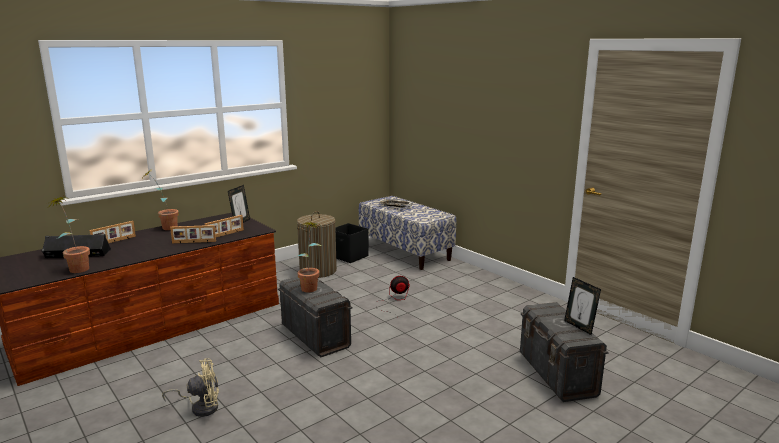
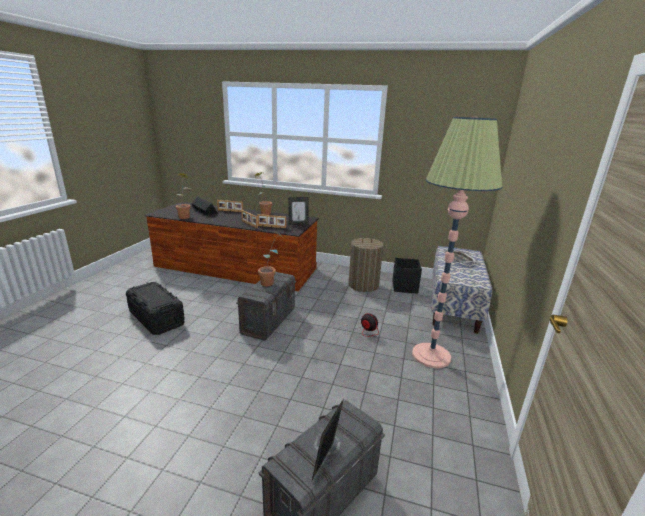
camera: 55 degrees right, 5 degrees up
(201, 407) = (156, 318): beige fan -> black storage box
(457, 286) = (431, 355): none -> floor lamp

